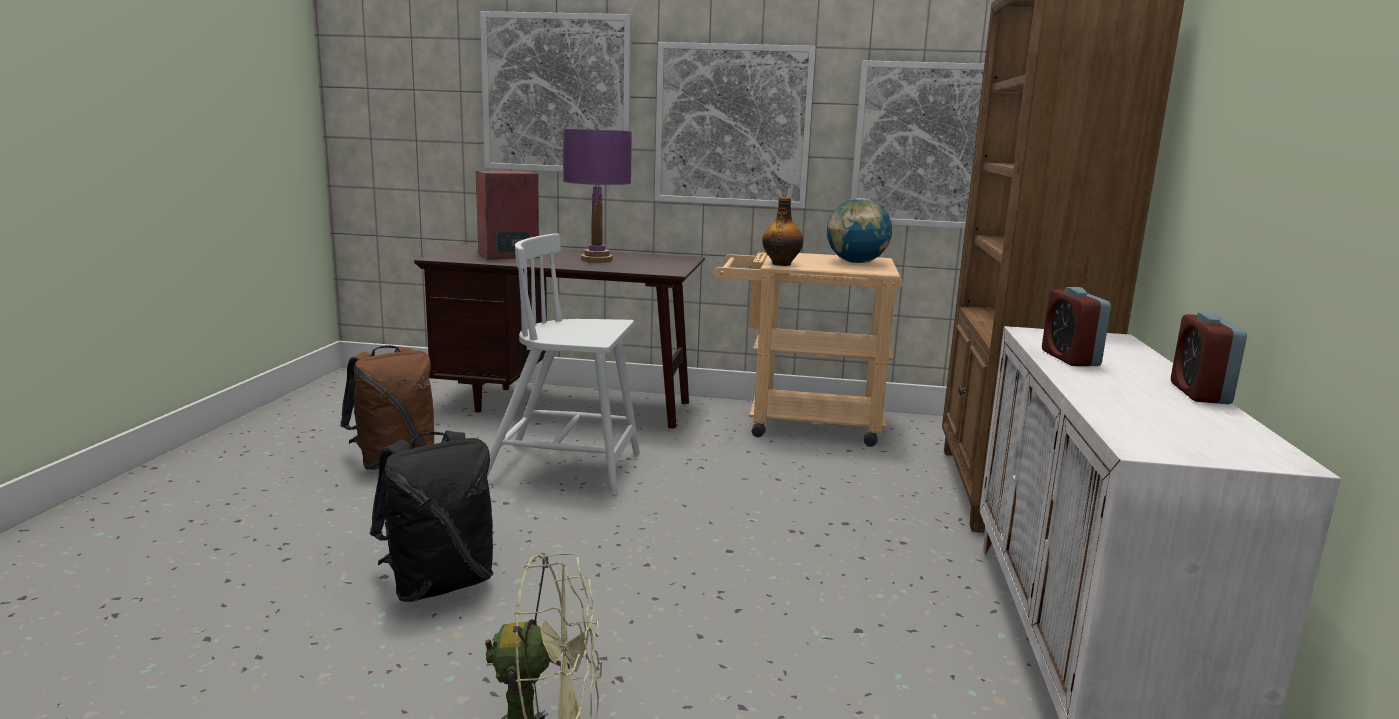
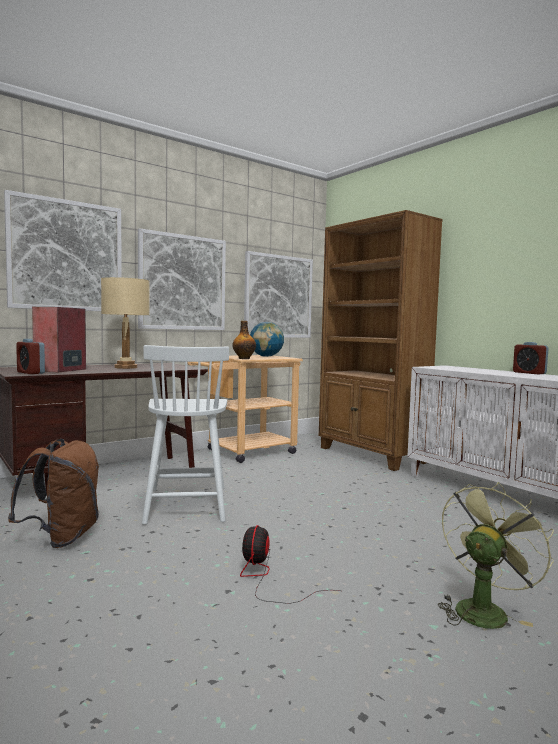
camera: 45 degrees left, 10 degrees down
(439, 584) = (267, 578): black backpack -> fan
(566, 468) = (186, 503): white chair -> white chair turned 60 degrees counterclockwise
(596, 260) = (125, 367): purple table lamp -> beige table lamp
(1070, 358) = (470, 370): alarm clock -> alarm clock (30, 373)

